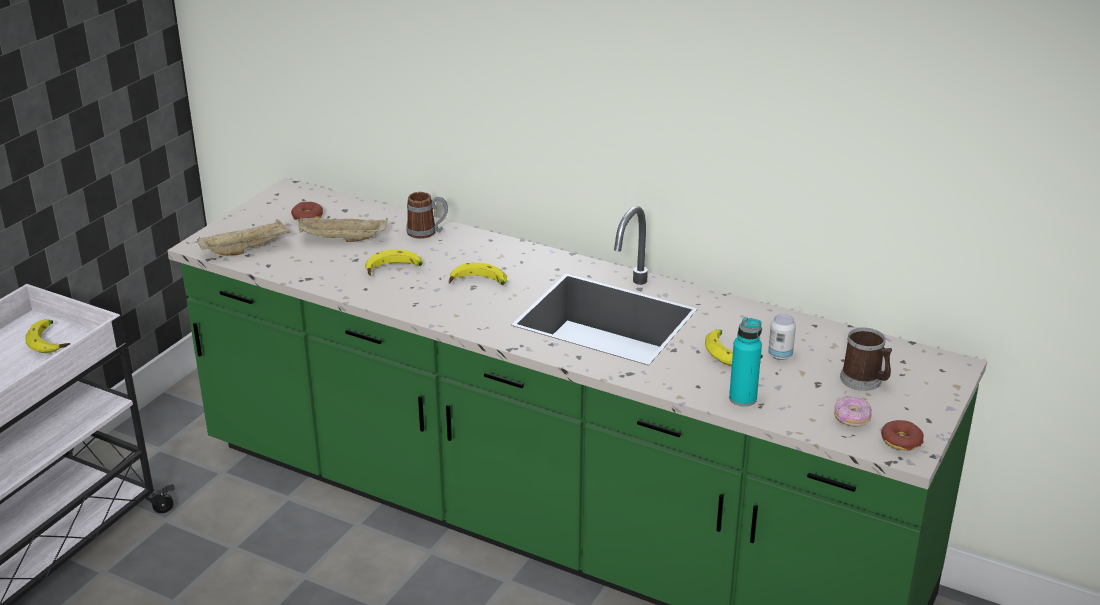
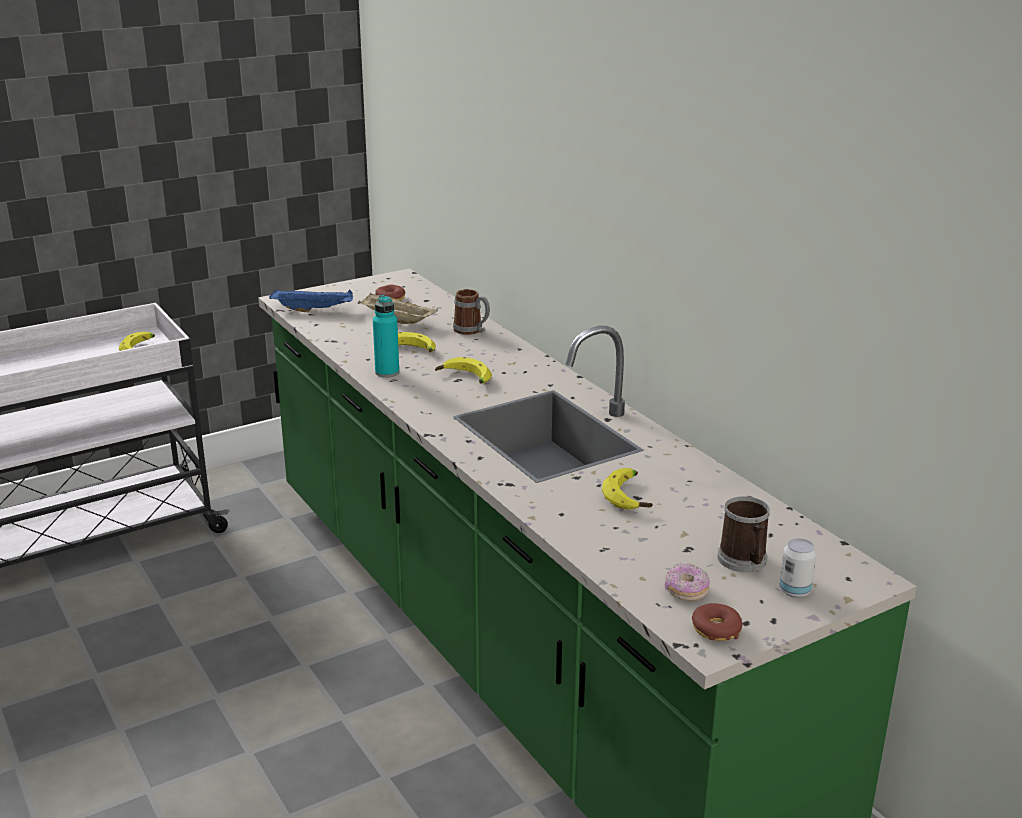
camera: 30 degrees right, 5 degrees down
(246, 249) = (314, 310): beige tray -> blue tray
(742, 399) = (592, 538): turquoise bottle -> turquoise bottle (387, 372)
(780, 355) = (679, 512): can -> can (794, 591)

